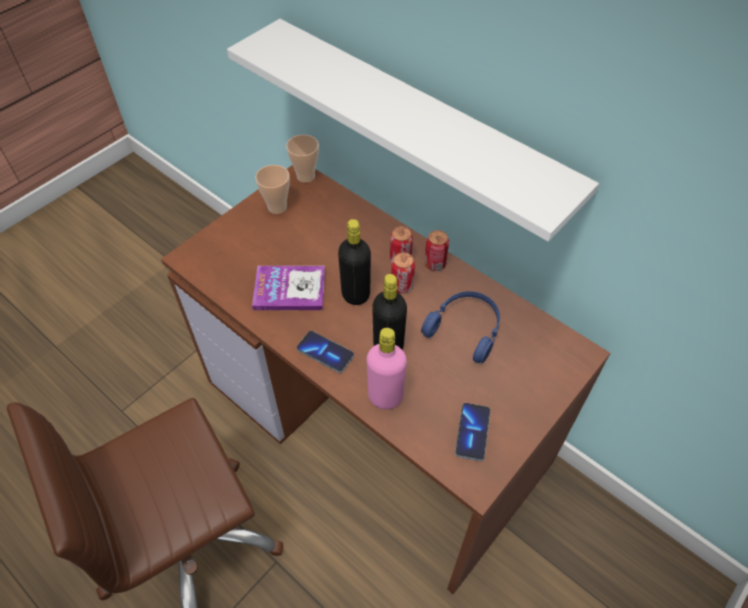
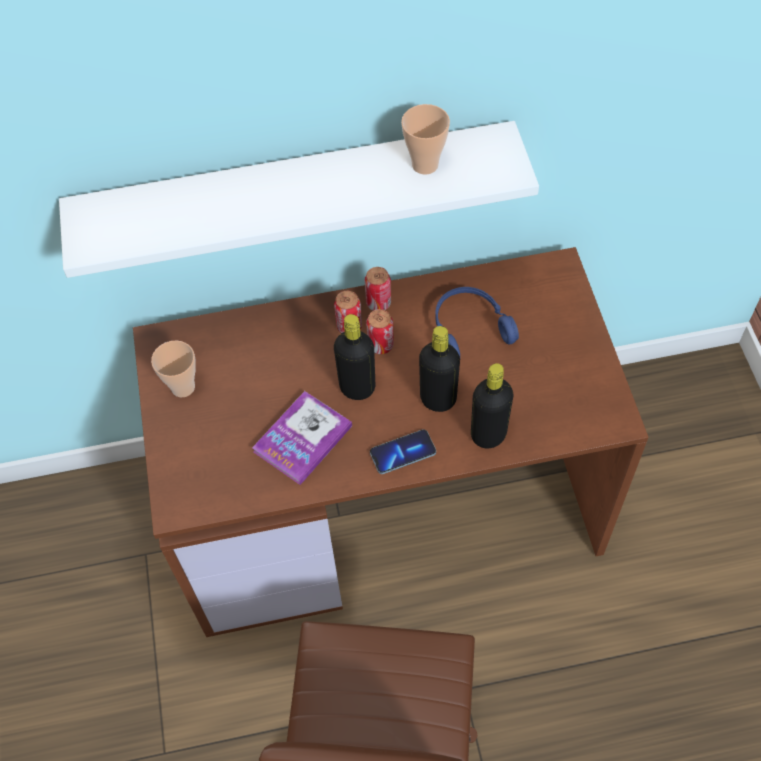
camera: 50 degrees left, 5 degrees up
(306, 176) = (164, 336): cup -> cup (425, 164)
(385, 397) = (488, 434): pink bottle -> black bottle
(472, 432) = (572, 393): phone -> none

